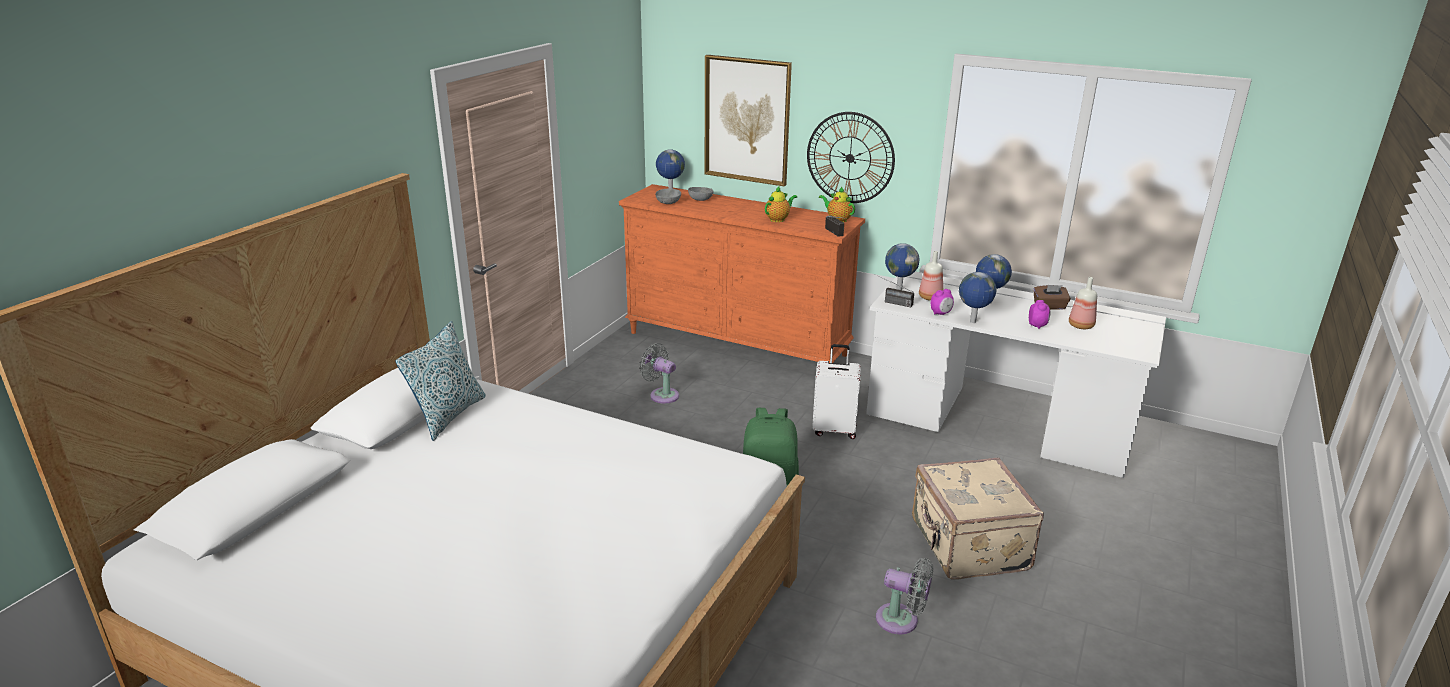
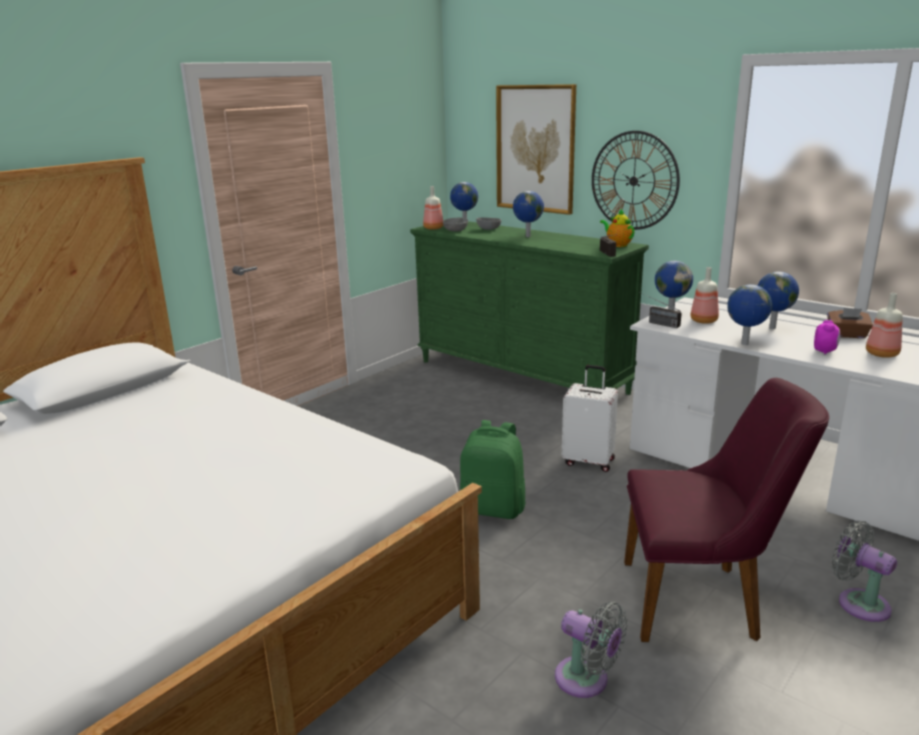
camera: 15 degrees right, 5 degrees down
(448, 415) = (143, 393): pillow -> none
(642, 200) = (432, 228): none -> bottle
(662, 395) = (425, 415): grey fan -> grey fan (858, 602)
(737, 344) = (521, 377): orange dresser -> green dresser
(745, 210) = (527, 236): none -> globe
(778, 219) = (555, 243): teapot -> none
(941, 313) = (709, 335): alarm clock -> none
(967, 545) = (703, 601): beige suitcase -> purple chair

